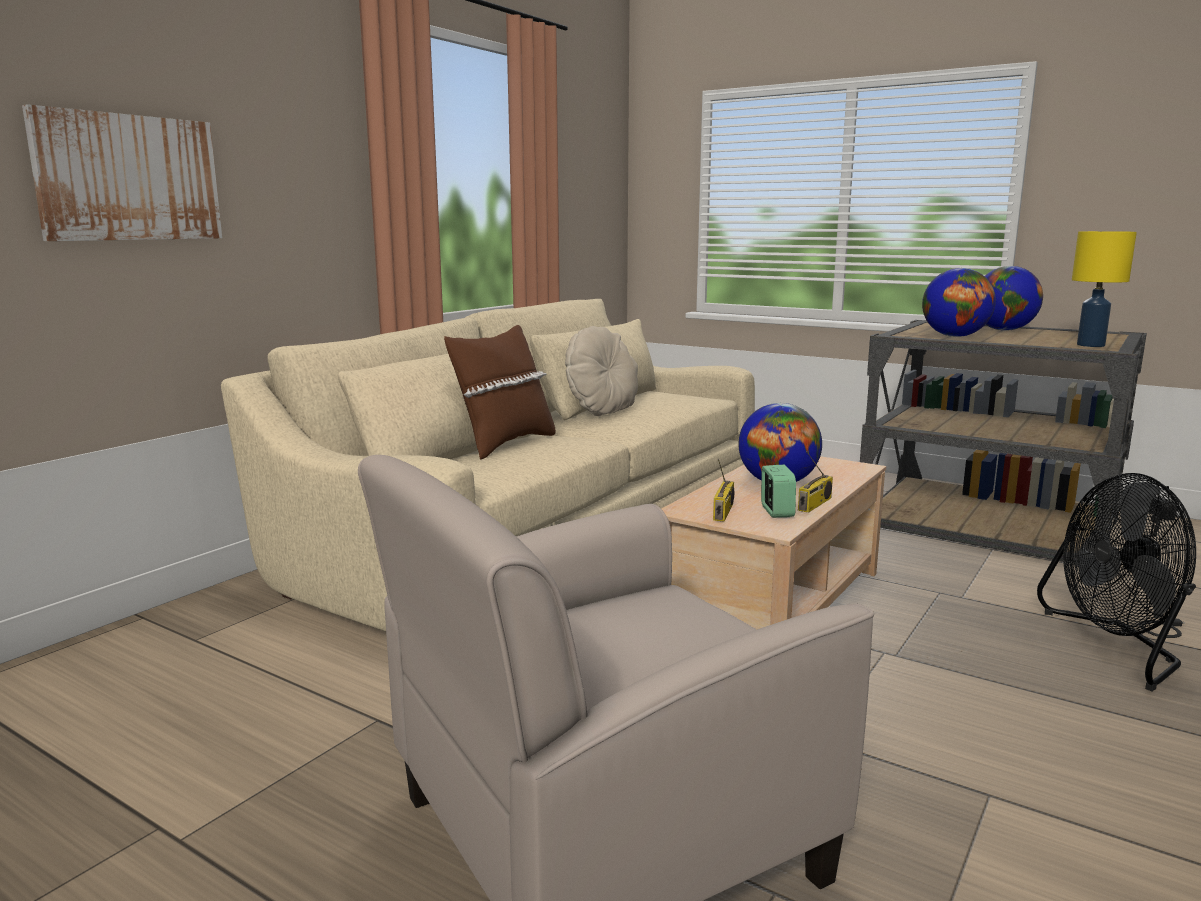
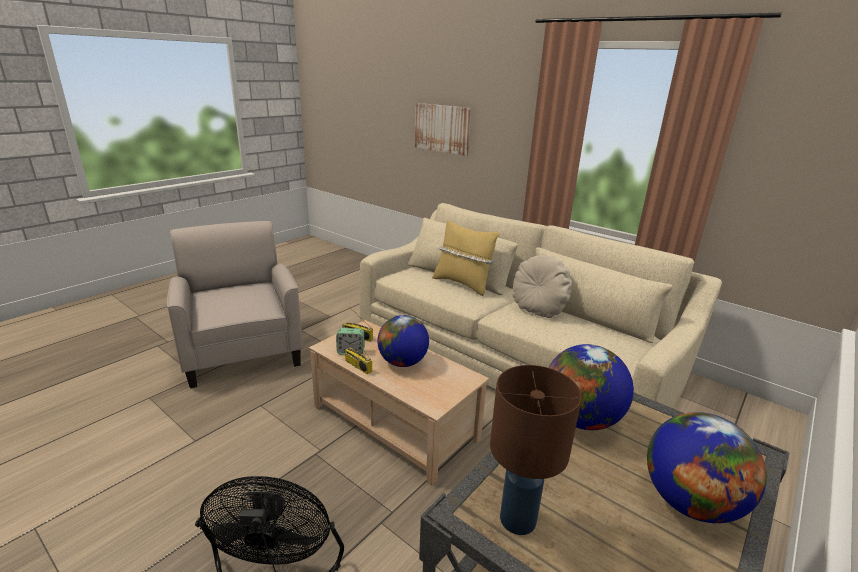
camera: 95 degrees right, 10 degrees up
(504, 444) = (462, 284): brown pillow -> yellow pillow
(1090, 345) = (517, 518): yellow table lamp -> brown table lamp

